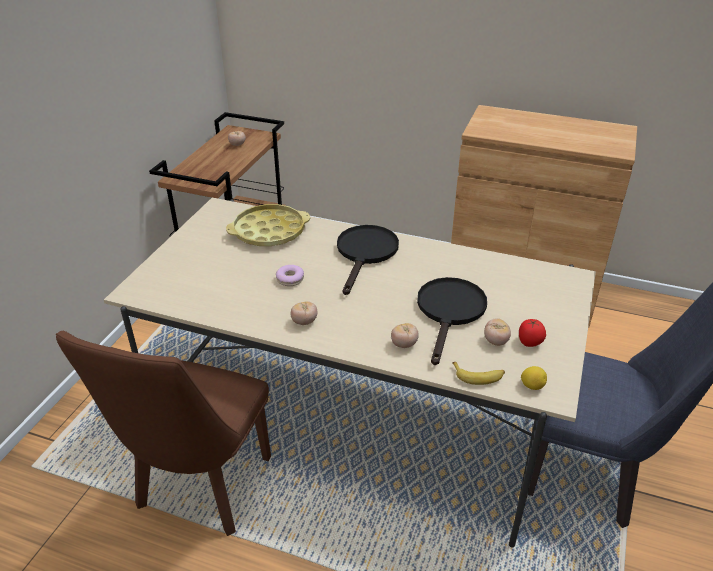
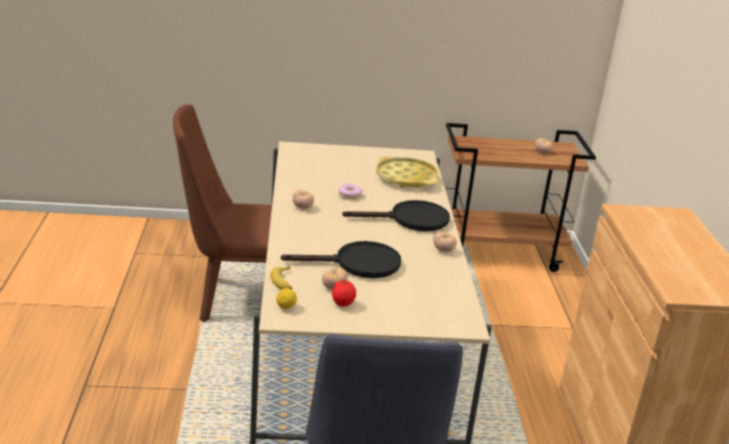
camera: 65 degrees right, 10 degrees down
(404, 344) = (302, 248): tomato -> tomato (443, 250)

